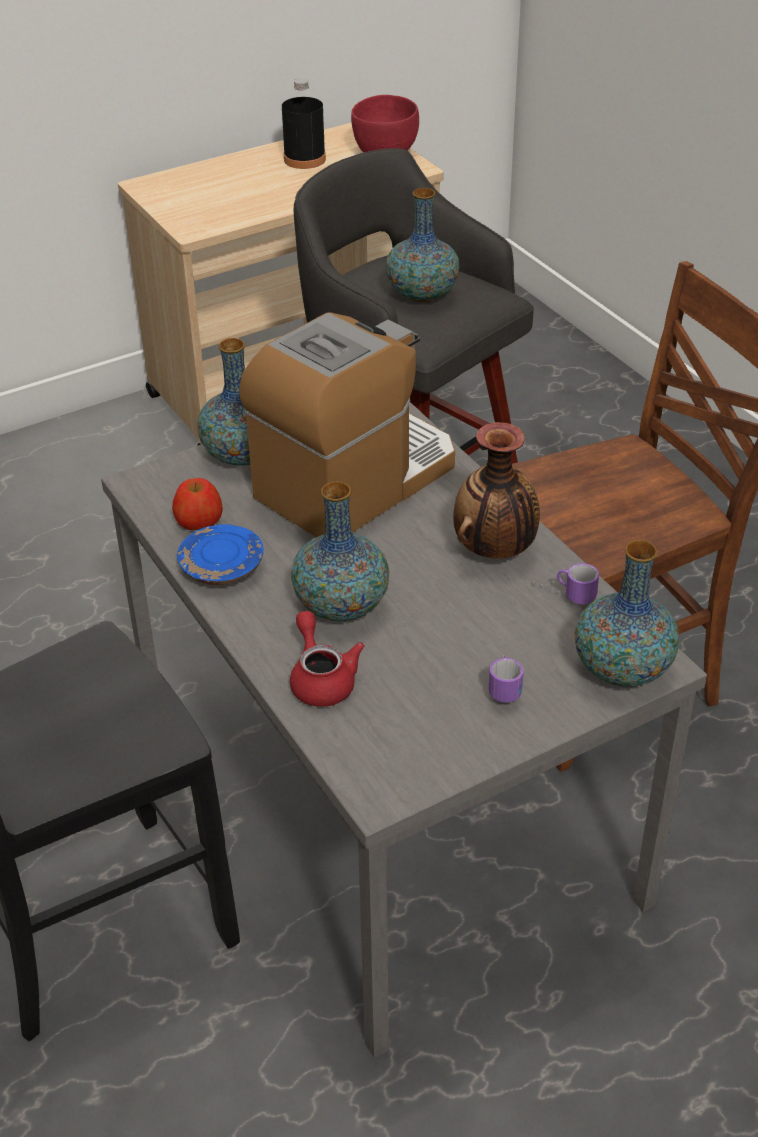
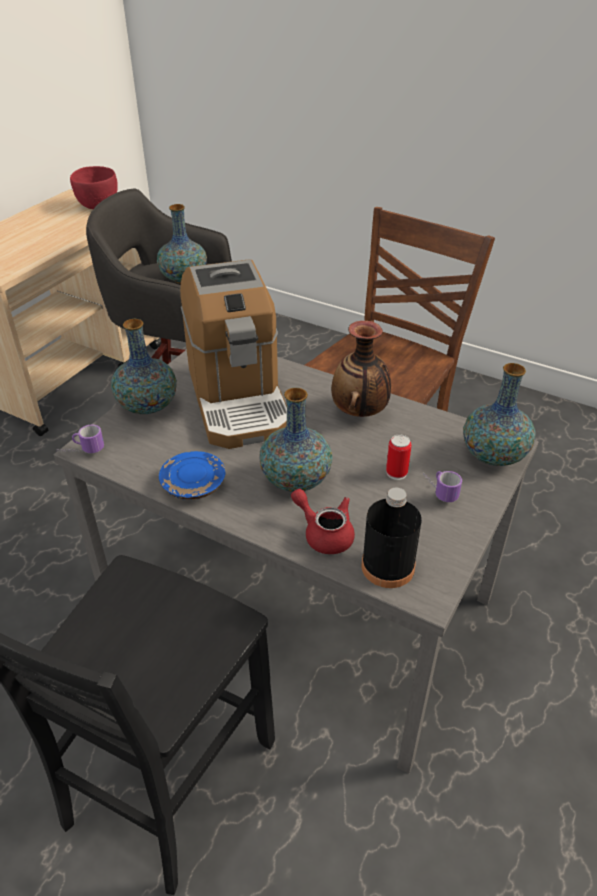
camera: 30 degrees left, 0 degrees up
(198, 521) = (151, 459): apple -> none
(304, 159) = (46, 219): black bottle -> black bottle (388, 567)
(356, 482) = (238, 399): coffee machine -> coffee machine turned 150 degrees clockwise
(472, 643) = (396, 473): none -> can
(563, 595) = (422, 425): mug -> mug (81, 451)

